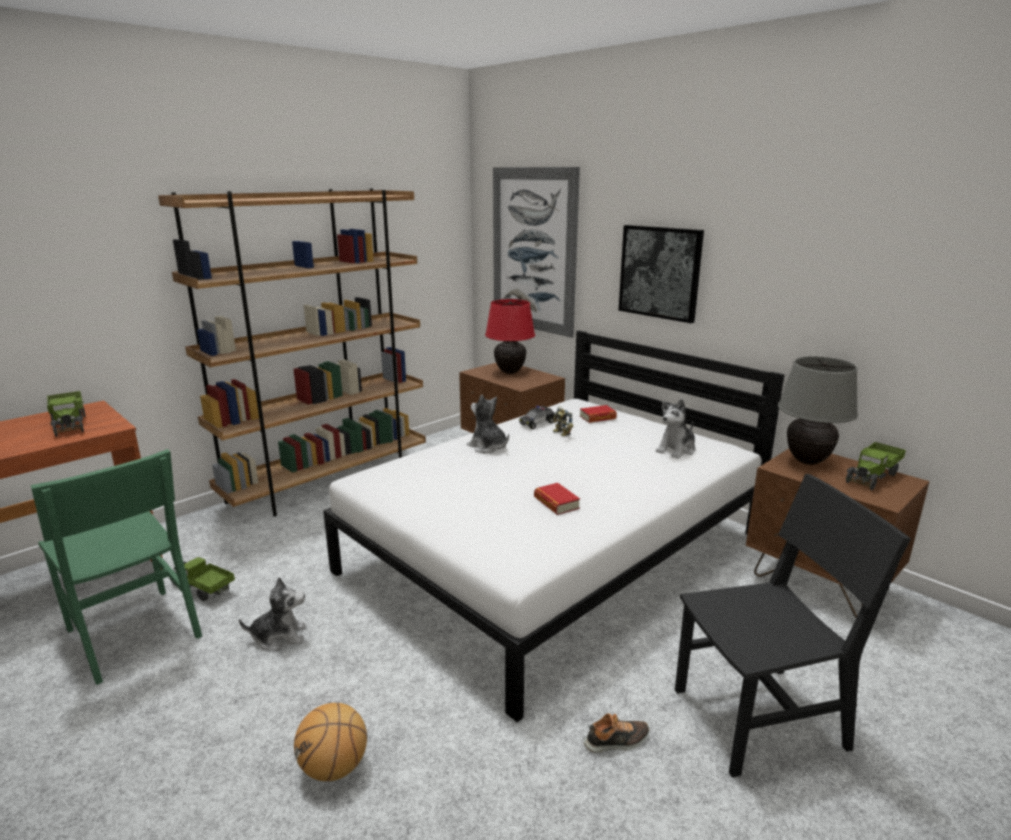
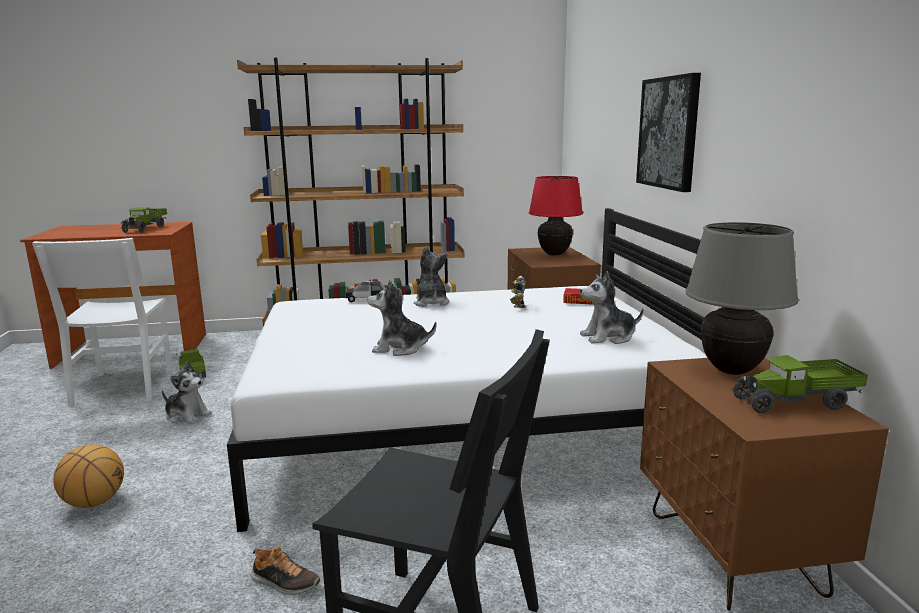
camera: 35 degrees right, 5 degrees down
(133, 633) = (123, 386): green chair -> white chair
(533, 251) = (593, 124): picture -> none
(537, 424) = (511, 295): toy car -> toy car (366, 299)
(556, 503) = (400, 348): book -> plush toy

